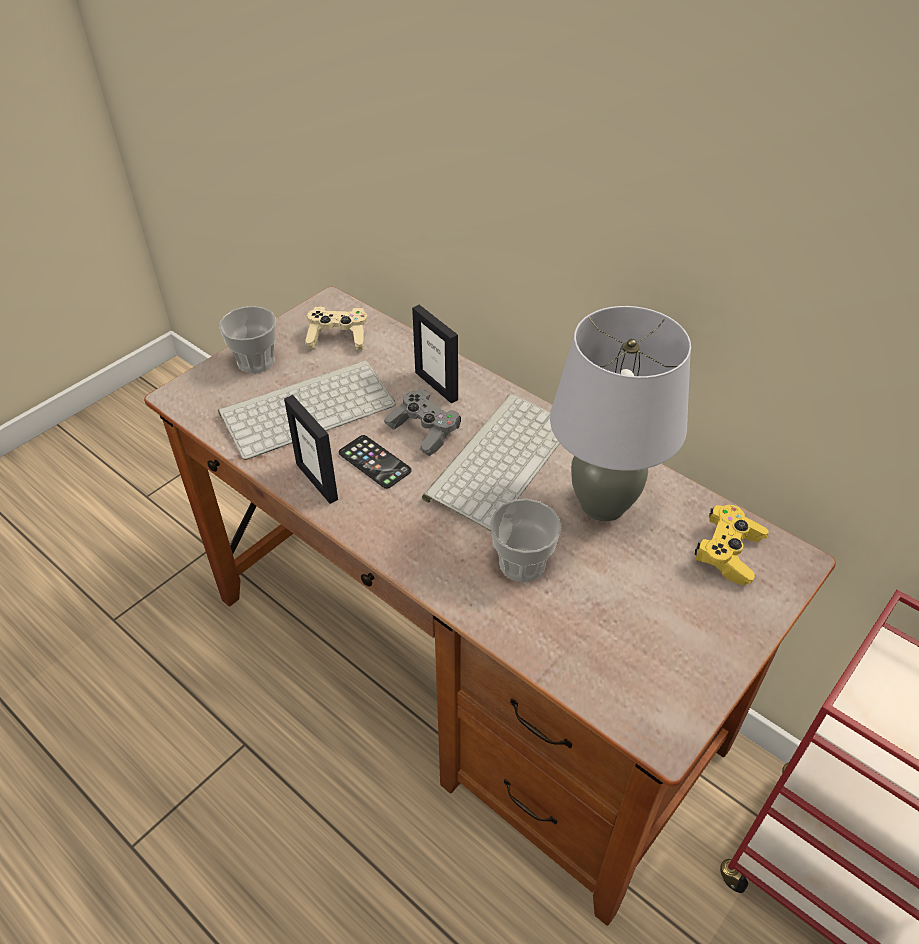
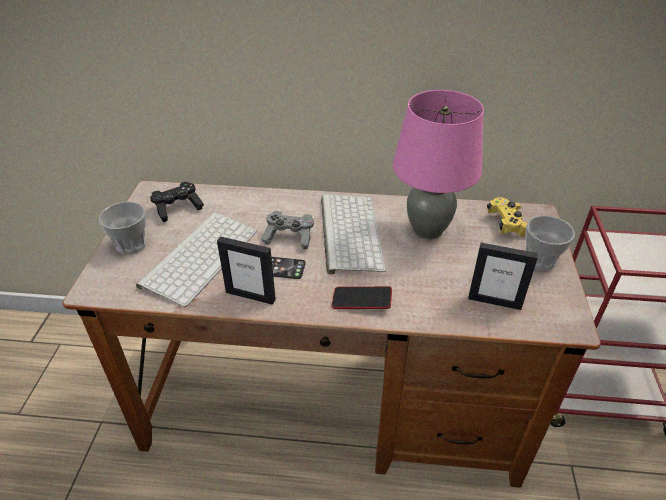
camera: 35 degrees left, 5 degrees down
(338, 338) = (178, 208): beige game controller -> black game controller
(428, 552) = (361, 301): none -> phone
(436, 386) = (271, 209): picture frame -> picture frame (494, 301)
(522, 564) = (418, 280): cup -> cup (540, 260)
(604, 504) = (428, 230): grey table lamp -> pink table lamp

